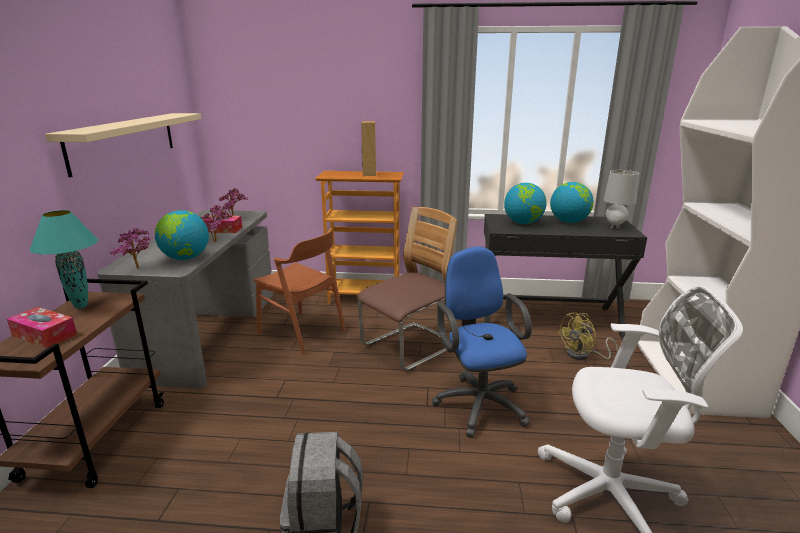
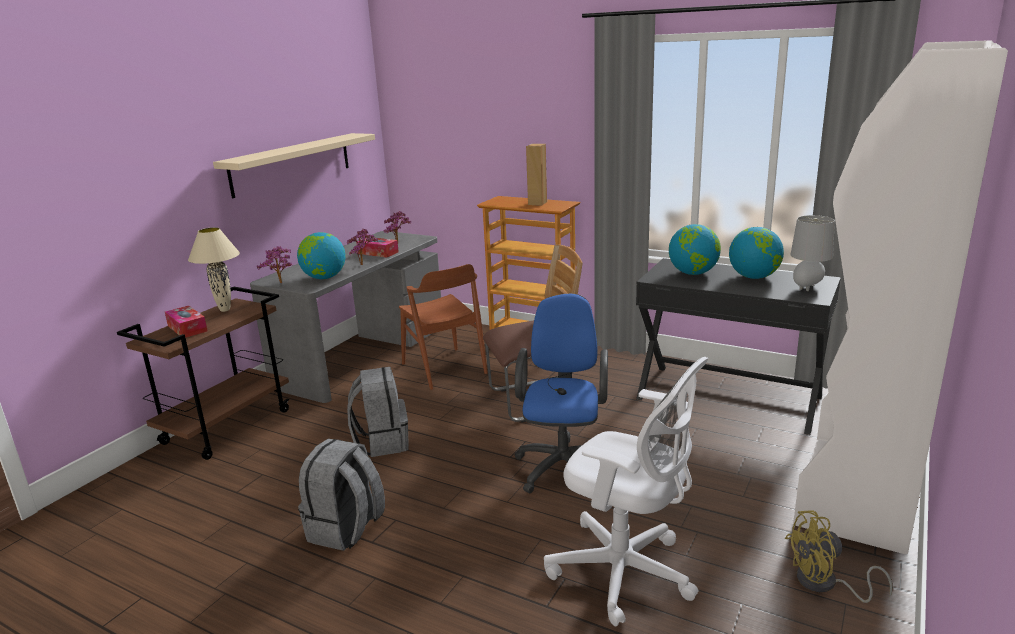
camera: 25 degrees right, 0 degrees up
(80, 306) = (224, 310): turquoise table lamp -> beige table lamp
(293, 418) = (382, 442): none -> grey backpack
(583, 355) = (732, 443): yellow fan -> yellow fan (825, 584)

